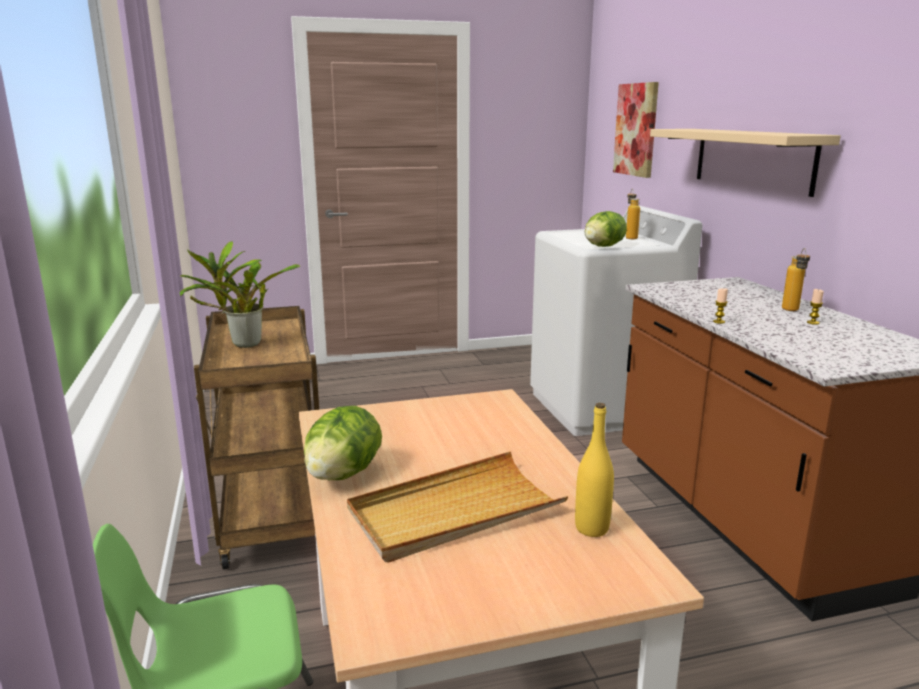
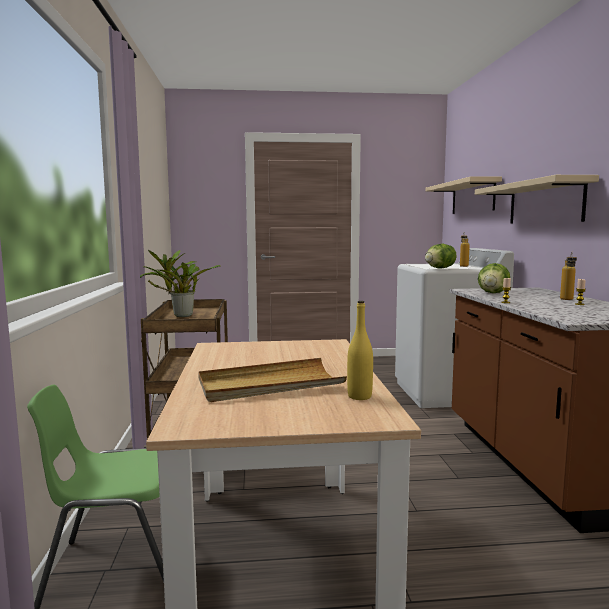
camera: 10 degrees right, 10 degrees down
(343, 474) = (207, 367): lettuce -> lettuce (493, 293)
(636, 129) = (472, 197): picture -> beige shelf

